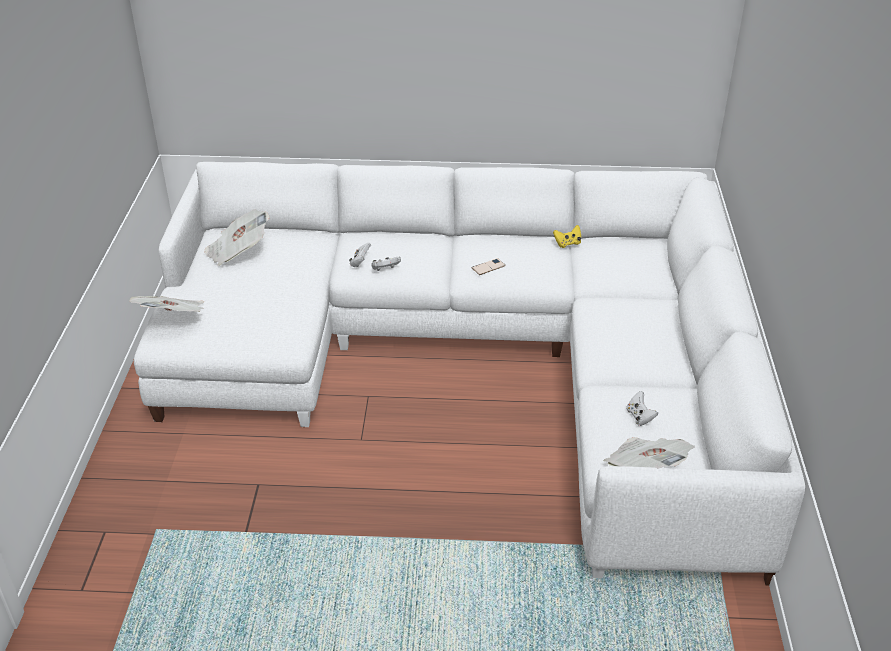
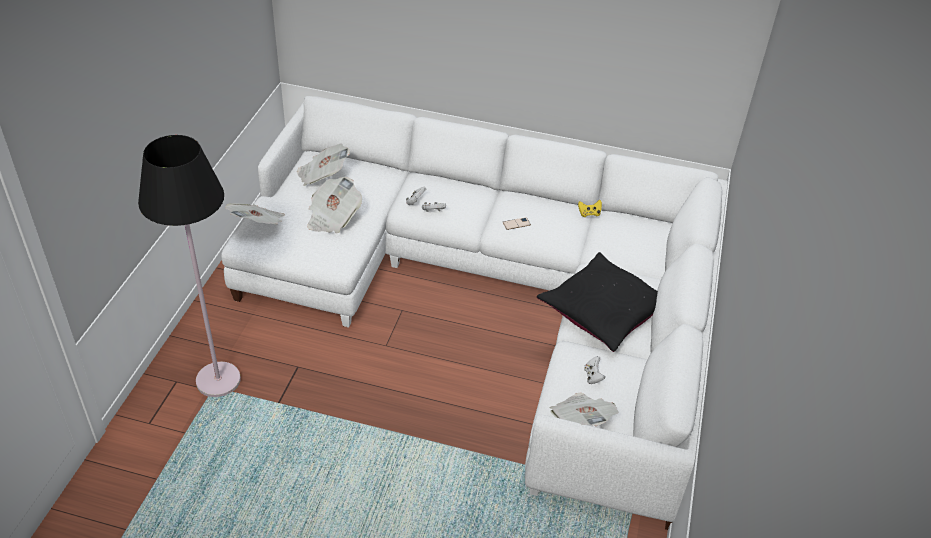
camera: 10 degrees right, 5 degrees up
(160, 519) = (218, 380): none -> black floor lamp
(265, 296) = (333, 218): none -> newspaper
(624, 342) = (603, 310): none -> black pillow

